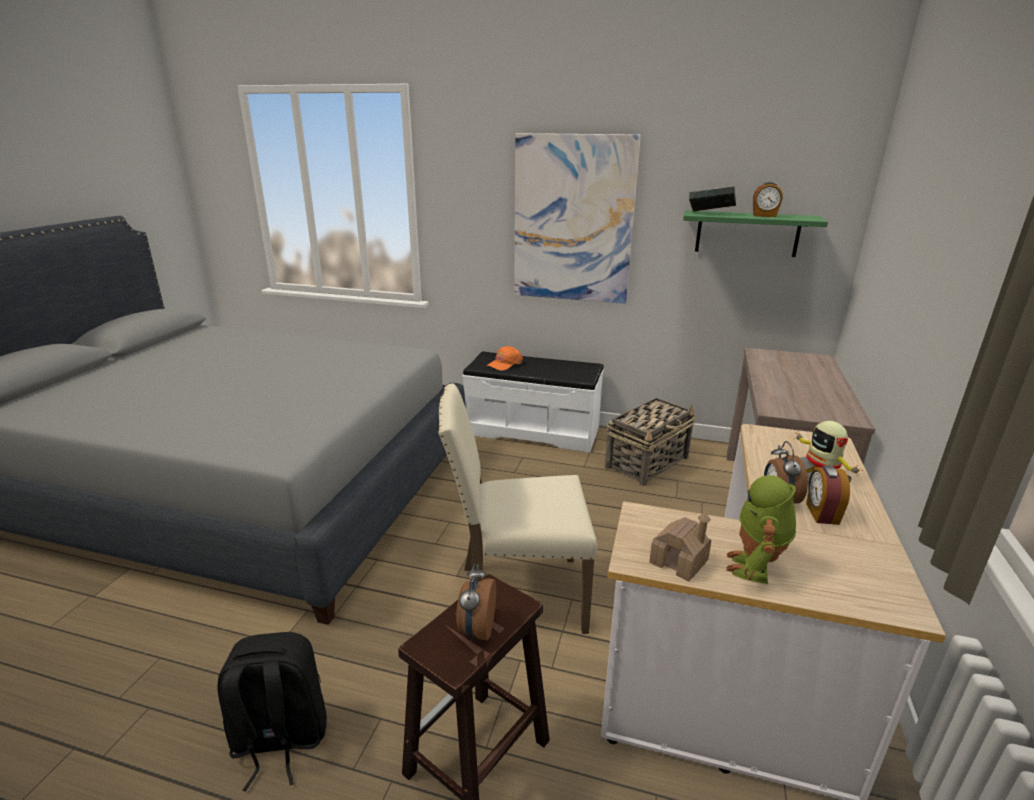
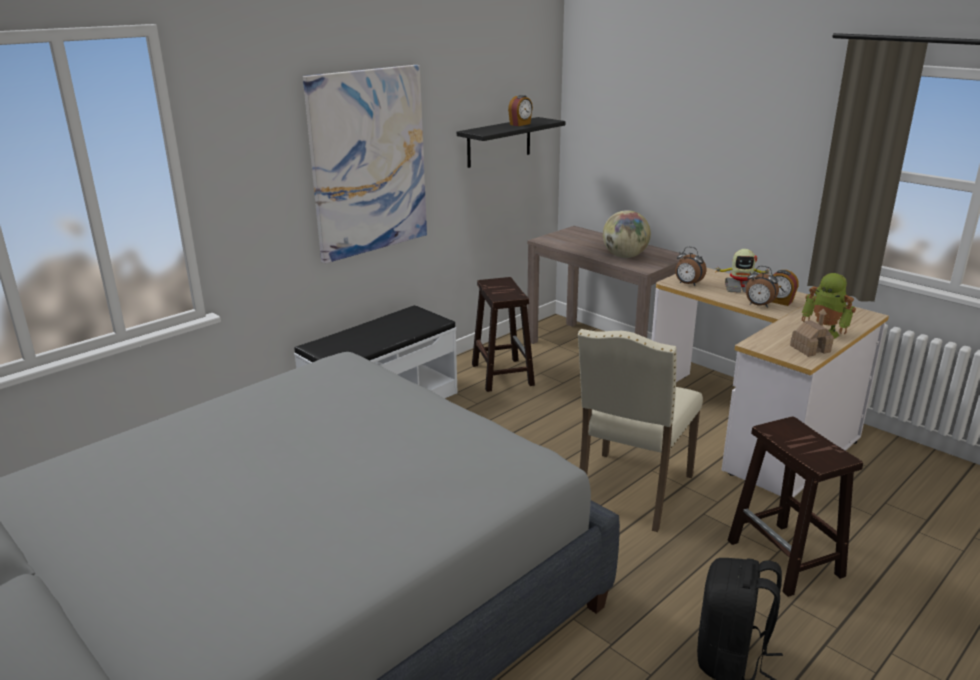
camera: 60 degrees left, 0 degrees up
(476, 629) = (810, 443): alarm clock -> alarm clock (688, 284)
(505, 364) = (352, 344): orange cap -> none
(647, 462) = (501, 374): basket -> brown stool
(710, 213) = (488, 130): book -> none
(747, 233) = (499, 142): green shelf -> black shelf
(790, 394) = (624, 256): none -> globe

